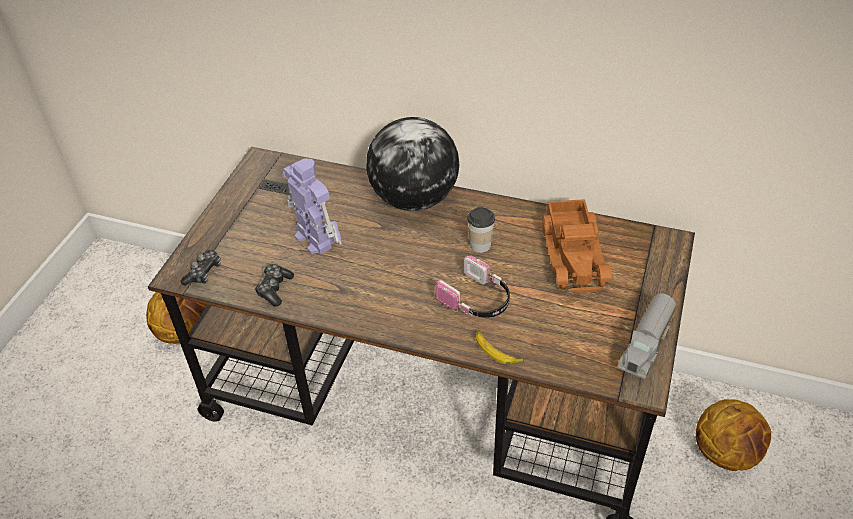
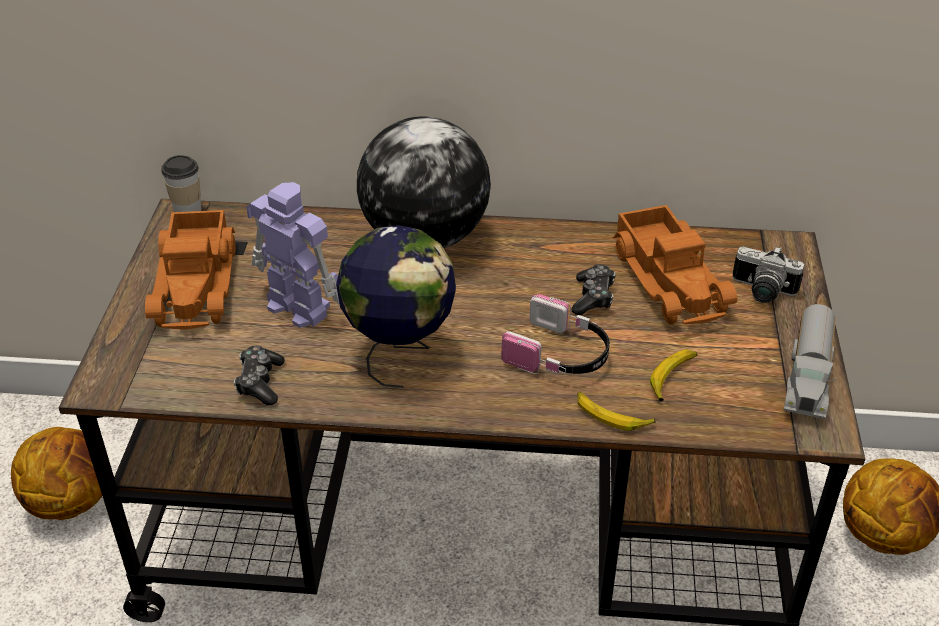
camera: 15 degrees left, 5 degrees down
(203, 273) = (143, 376): game controller -> game controller (593, 297)
(256, 212) = (198, 283): none -> toy truck
(370, 282) = (400, 353): none -> globe
(480, 245) = (539, 284): cup -> cup (187, 210)
(549, 330) = (672, 378): none -> banana
(637, 274) = (761, 292): none -> camera

